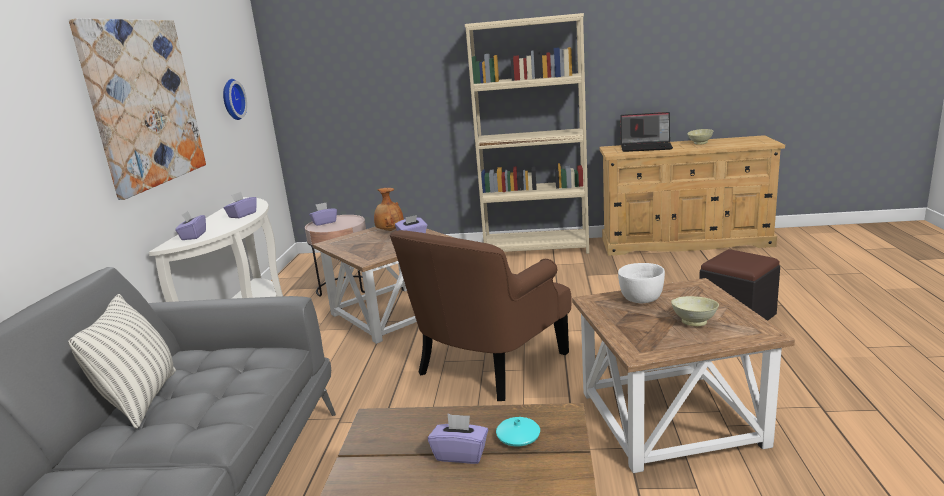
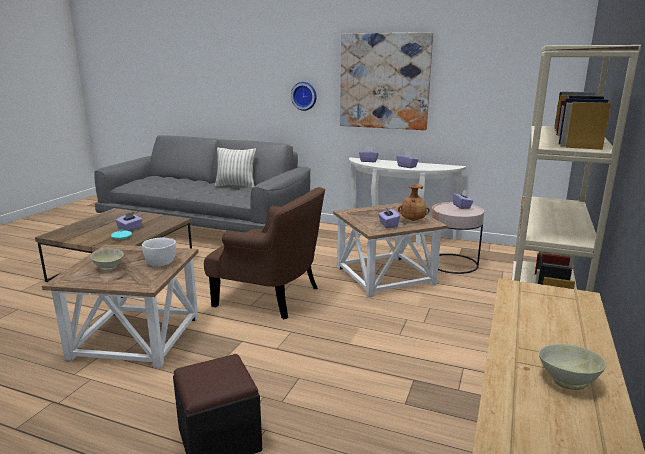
camera: 105 degrees right, 0 degrees up
(231, 99) = (497, 94): wall clock -> wall clock (304, 96)
(488, 364) = (271, 296): brown armchair -> brown armchair turned 150 degrees clockwise
(646, 147) = (559, 322): laptop -> none

